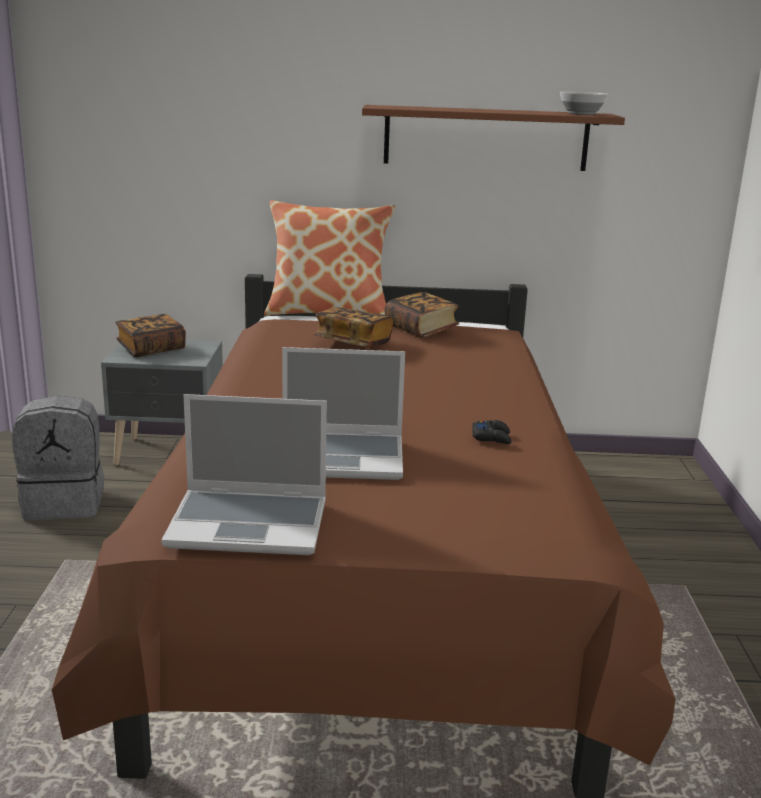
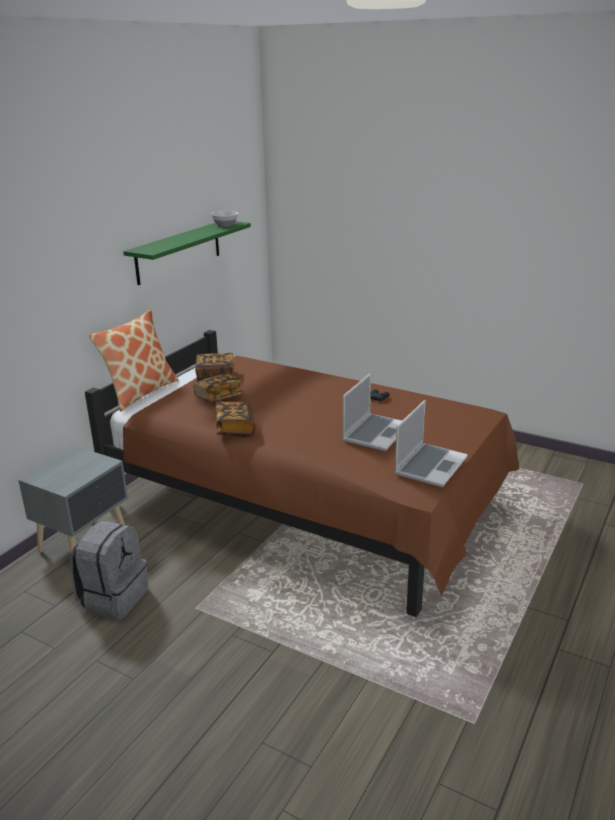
camera: 60 degrees left, 5 degrees up
(151, 349) = (61, 473): book -> book (235, 429)
(486, 138) = (179, 251): brown shelf -> green shelf

